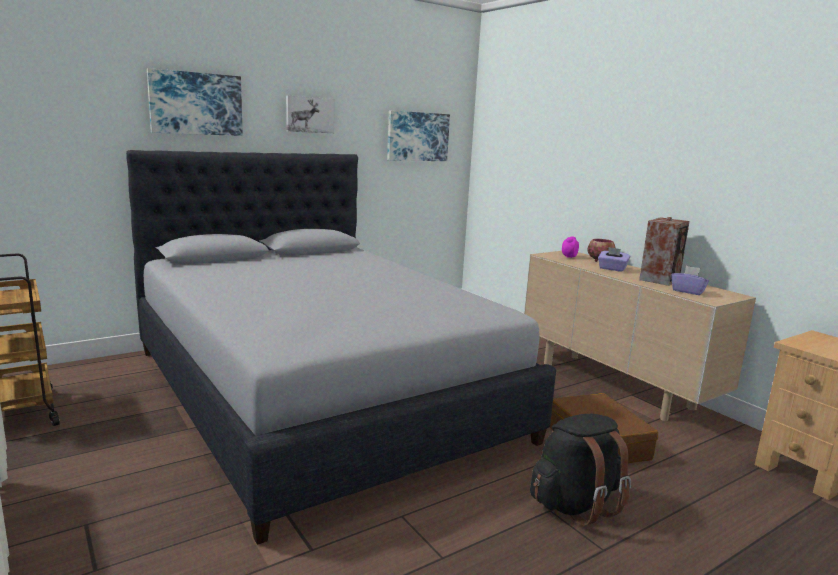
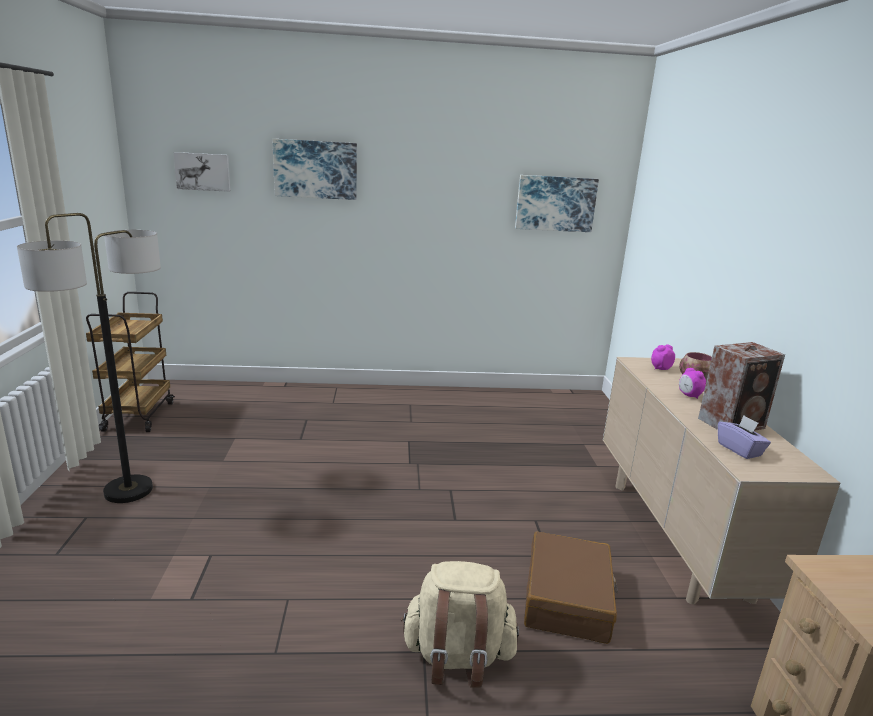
camera: 30 degrees right, 5 degrees up
(108, 484) = (129, 490): none -> floor lamp
(309, 114) = (427, 179): picture -> picture (203, 171)
(319, 392) = (352, 456): grey bed -> none
(575, 504) = (457, 657): black backpack -> beige backpack
(612, 269) = (689, 395): purple tissue box -> alarm clock

